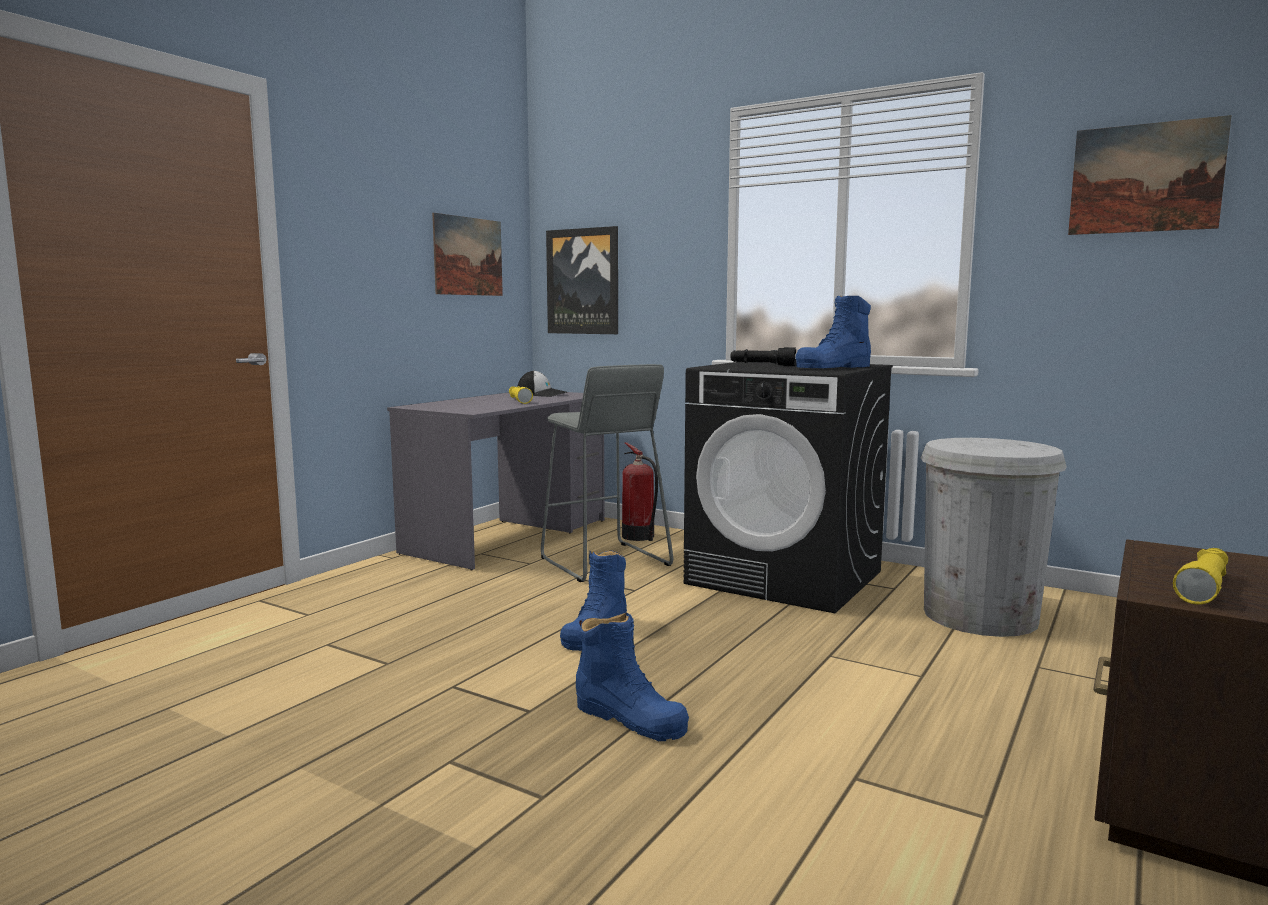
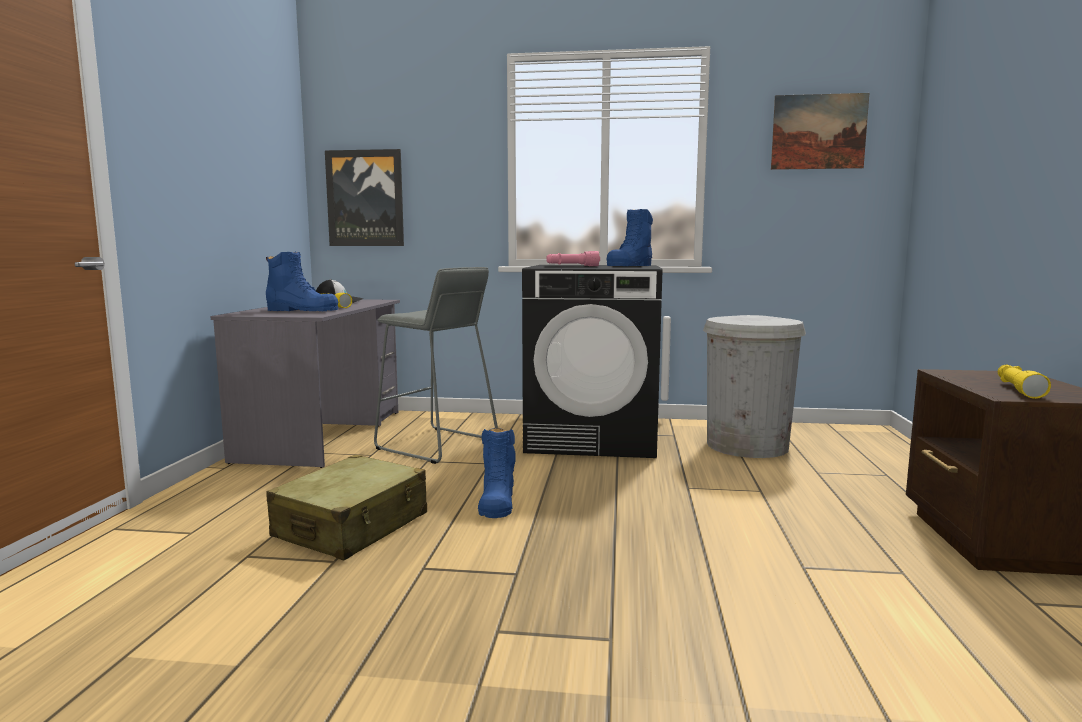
camera: 25 degrees left, 0 degrees up
(436, 633) = (352, 526): none -> beige suitcase
(468, 256) = (262, 169): picture -> none
(630, 718) = (604, 561): blue boot -> blue boot (302, 310)
(639, 537) = (443, 422): fire extinguisher -> none
(762, 365) = (572, 266): black flashlight -> pink flashlight

